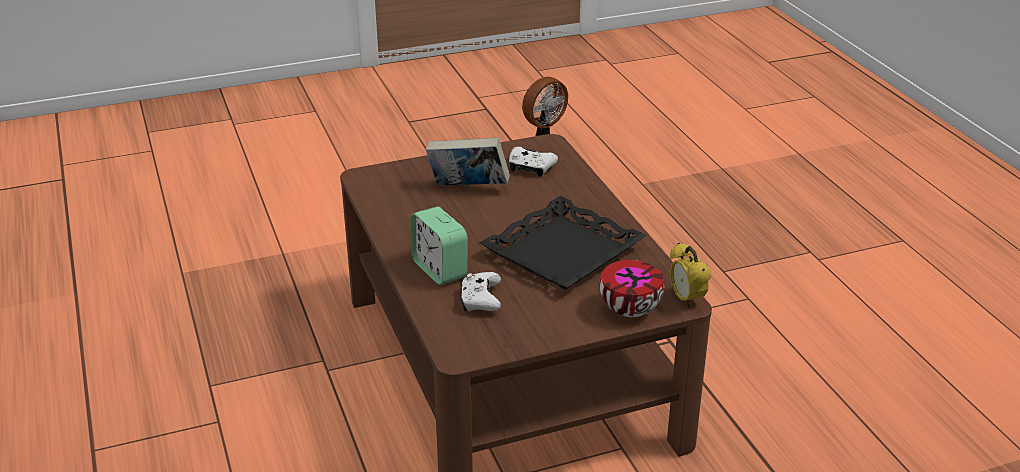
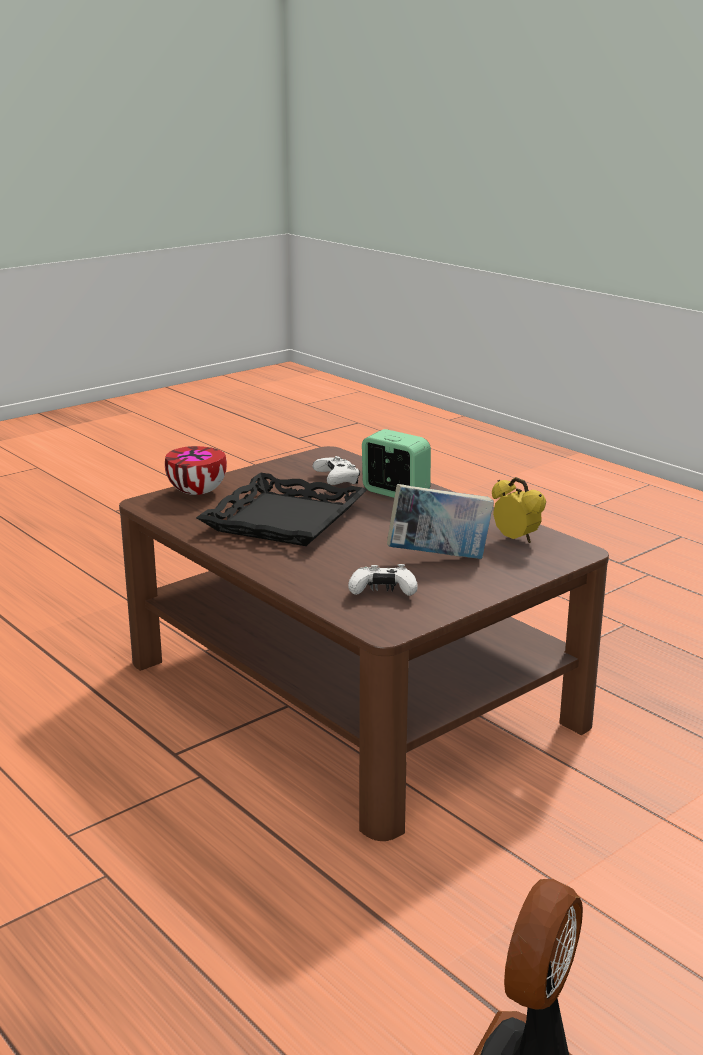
camera: 160 degrees right, 10 degrees down
(686, 300) = (144, 505): alarm clock -> alarm clock (516, 540)

